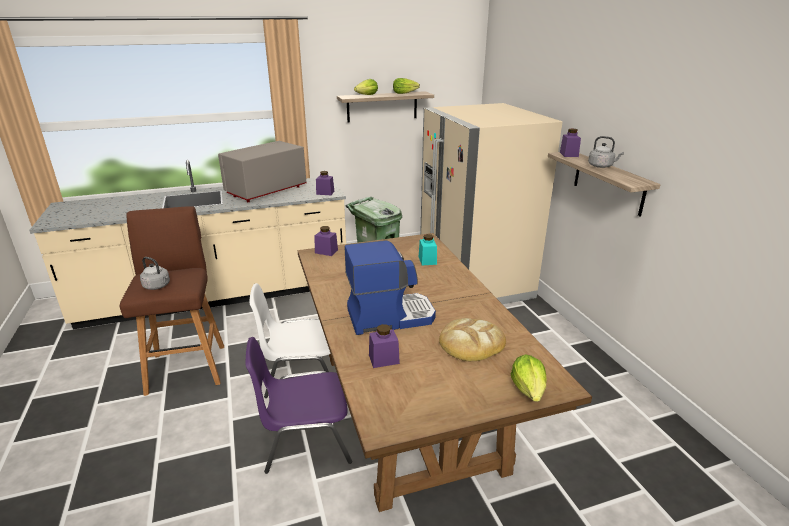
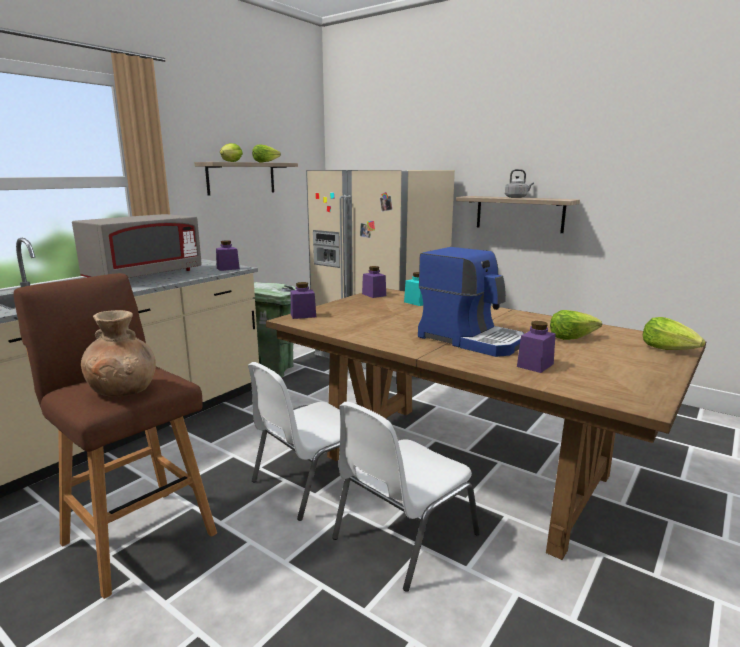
camera: 35 degrees left, 10 degrees down
(158, 286) = (123, 390): grey kettle -> brown vase
(266, 190) = (144, 276): grey microwave -> grey microwave turned 150 degrees counterclockwise
(305, 439) = (402, 536): purple chair -> white chair
(390, 316) = (471, 339): coffee machine -> coffee machine turned 90 degrees clockwise
(471, 343) = (571, 337): bread -> lettuce
(569, 154) = (474, 196): purple jar -> purple jar (374, 295)

